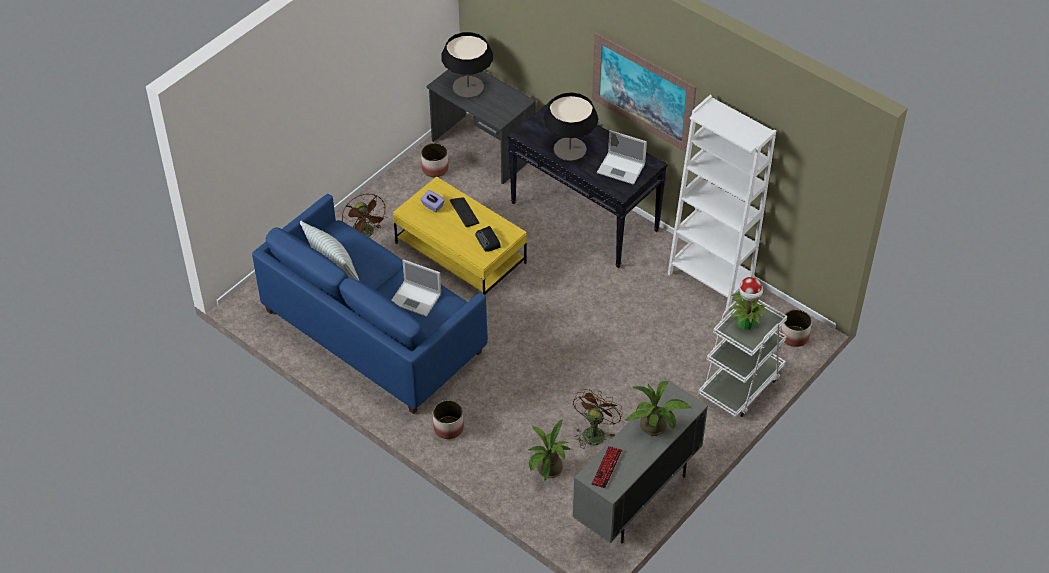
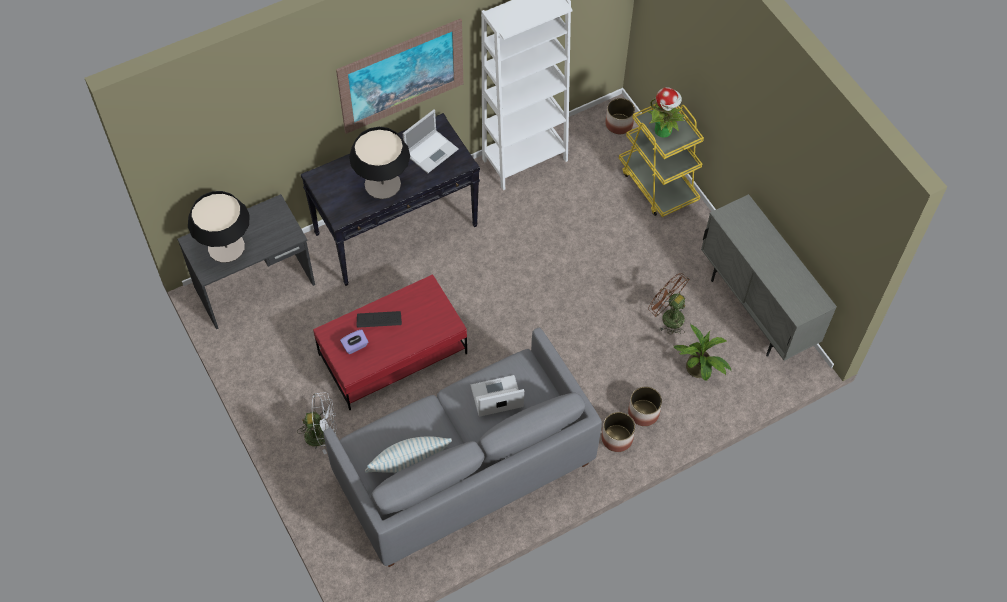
camera: 70 degrees left, 10 degrees up
(366, 234) = (322, 434): brown fan -> white fan
(373, 332) = (464, 469): blue sofa -> grey sofa
(416, 299) = (495, 397): laptop -> laptop turned 150 degrees counterclockwise
(435, 168) = (259, 339): planter -> planter (643, 412)
(460, 253) = (392, 354): yellow coffee table -> red coffee table
(488, 241) = (429, 311): radio -> none
(606, 467) = (794, 297): keyboard -> none
(656, 427) = (761, 242): potted plant -> none
(740, 385) = (658, 184): white cart -> yellow cart

